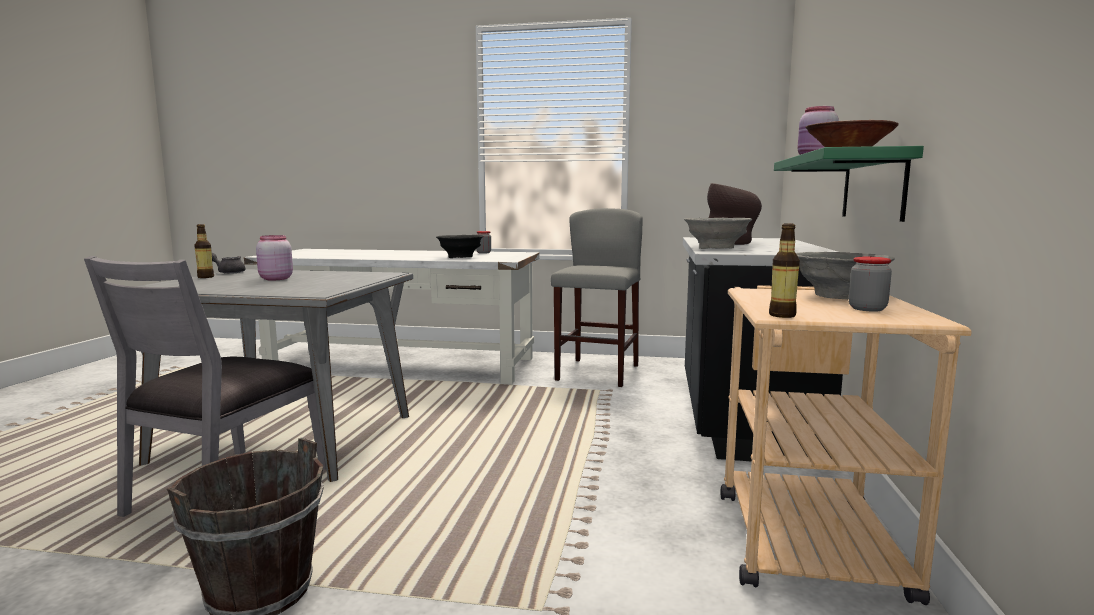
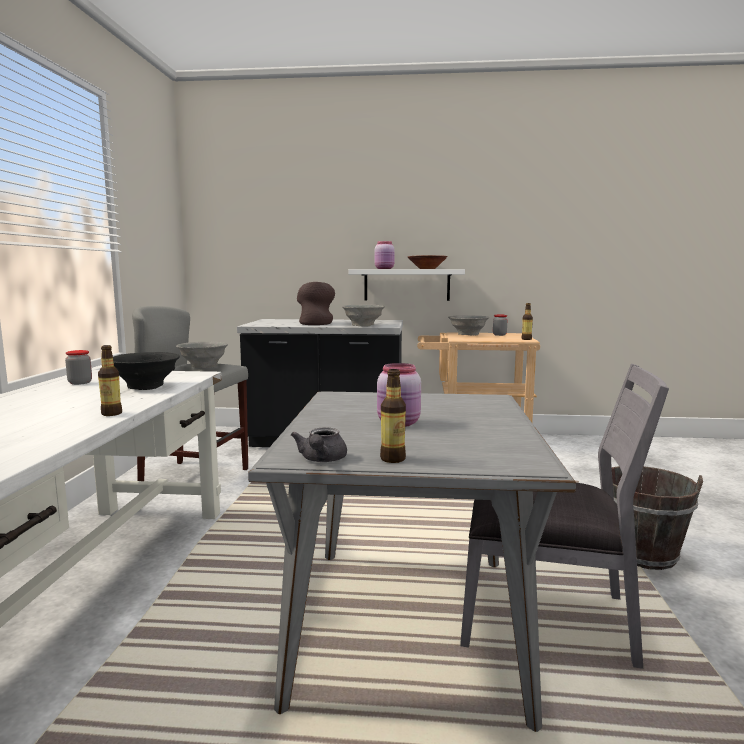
camera: 95 degrees left, 0 degrees up
(381, 258) = (112, 414): none -> bottle
(593, 266) = (203, 366): none -> grey bowl
(873, 187) = (407, 285): green shelf -> white shelf

